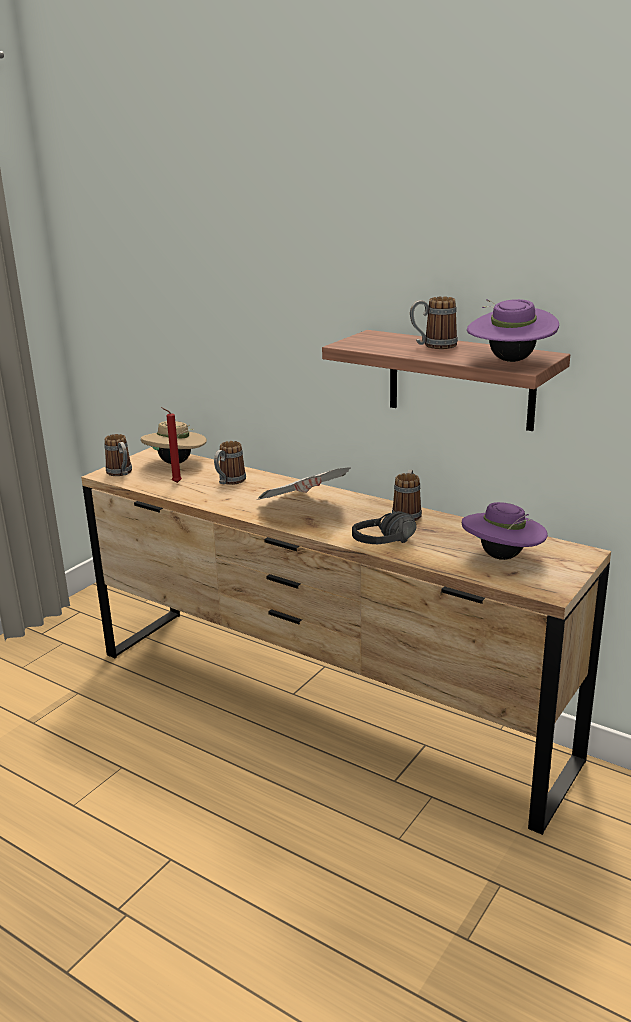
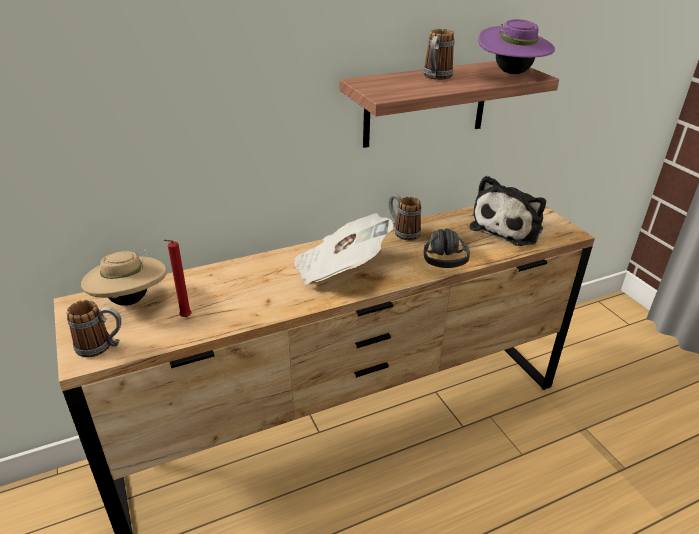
camera: 60 degrees left, 10 degrees up
(229, 482) = (229, 286): mug -> none
(502, 557) = (509, 228): purple hat -> plush toy

